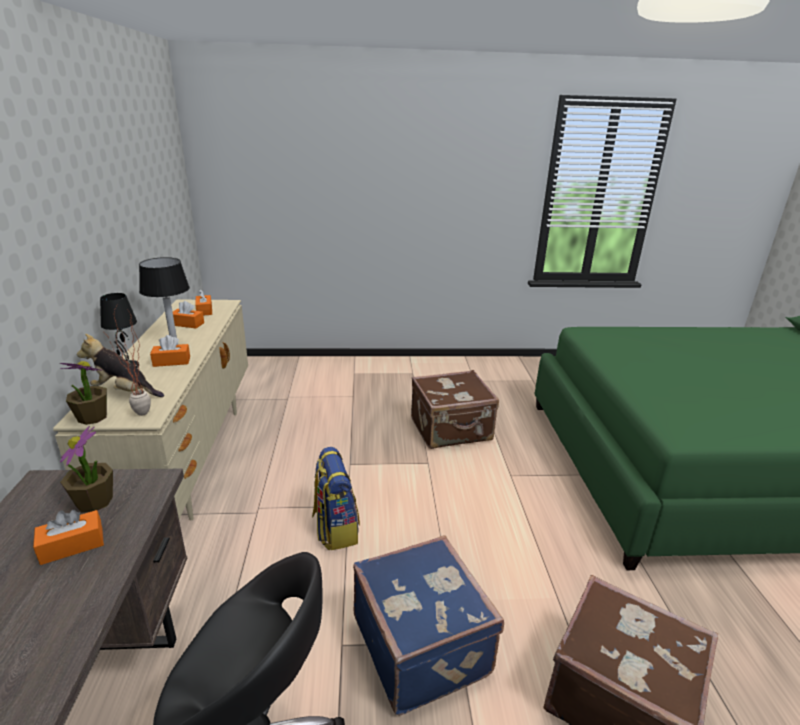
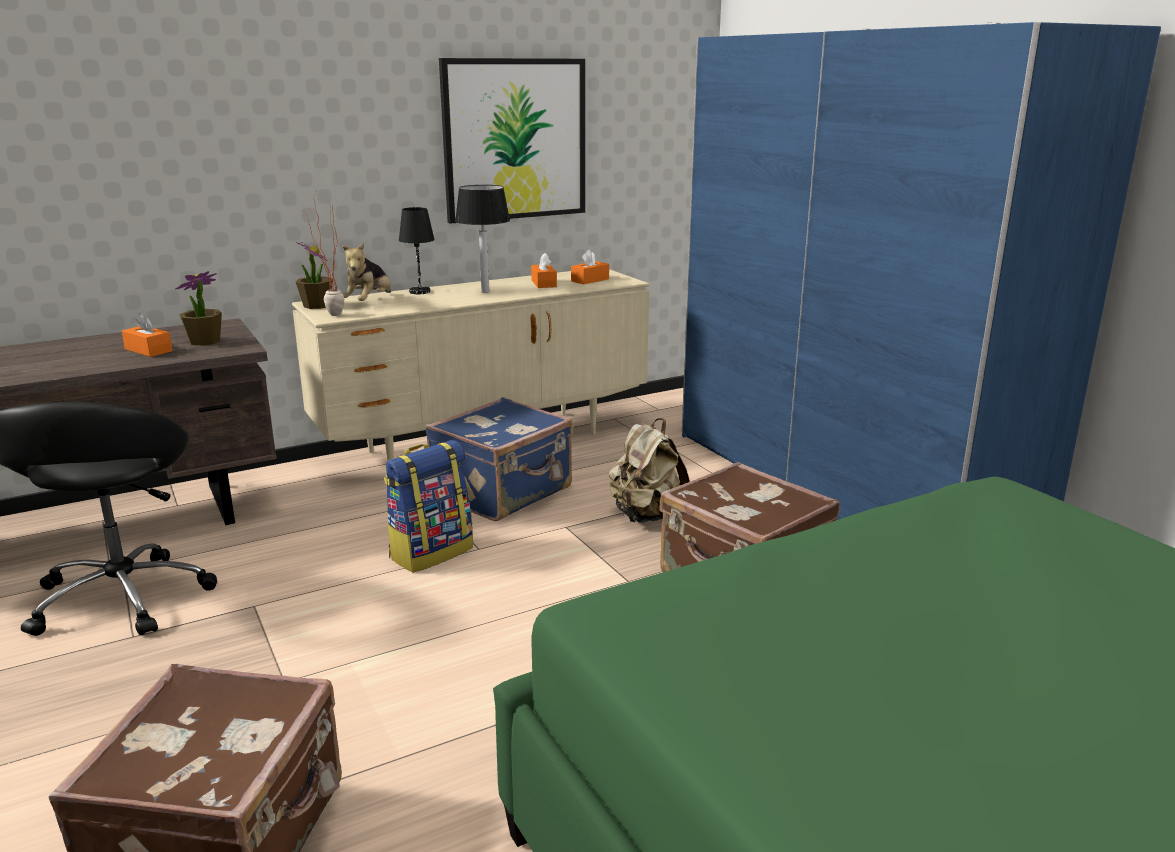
camera: 65 degrees right, 5 degrees down
(125, 392) = (369, 302): plush toy -> plush toy turned 150 degrees counterclockwise
(126, 216) = (515, 140): none -> picture
(171, 361) = (447, 299): orange tissue box -> none
(362, 433) = (646, 516): none -> beige backpack
(386, 372) = (841, 488): none -> blue wardrobe
(422, 644) = (271, 656): blue suitcase -> blue suitcase (504, 492)

